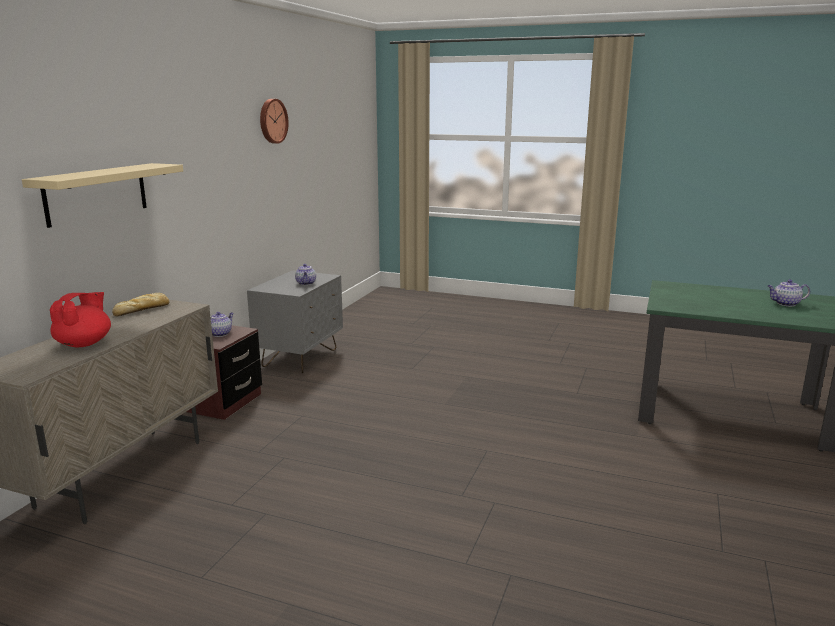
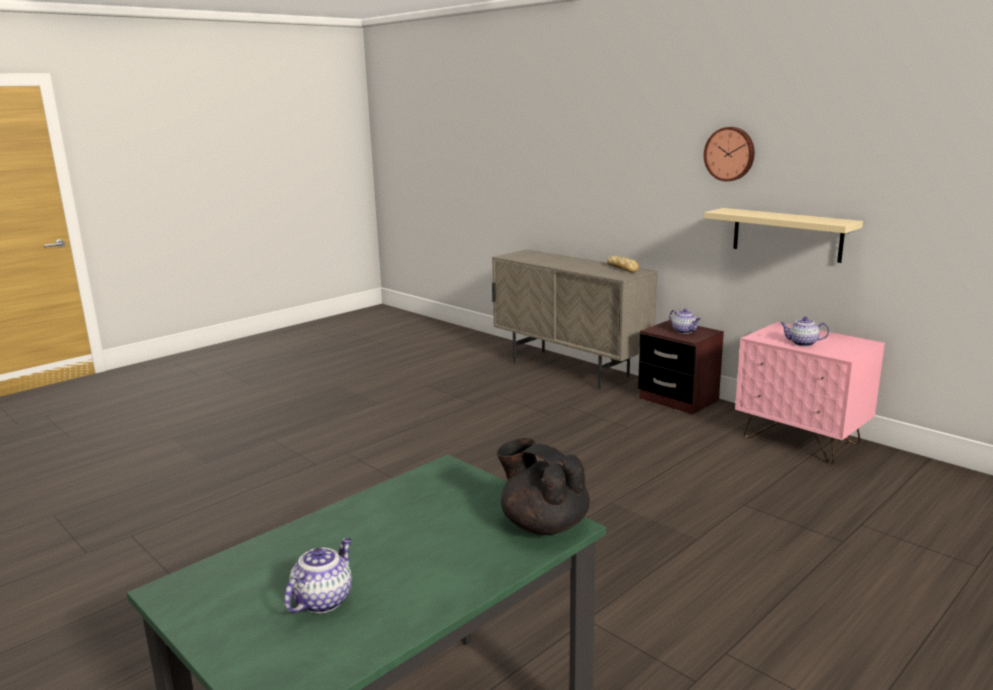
camera: 115 degrees right, 0 degrees up
(85, 343) = (551, 261): red teapot -> none
(97, 193) = (628, 169): beige shelf -> beige shelf (786, 234)
(272, 121) = (902, 123): wall clock -> wall clock (730, 154)
(300, 358) = (801, 441): grey nightstand -> pink nightstand
(670, 286) = (543, 524): none -> black teapot

